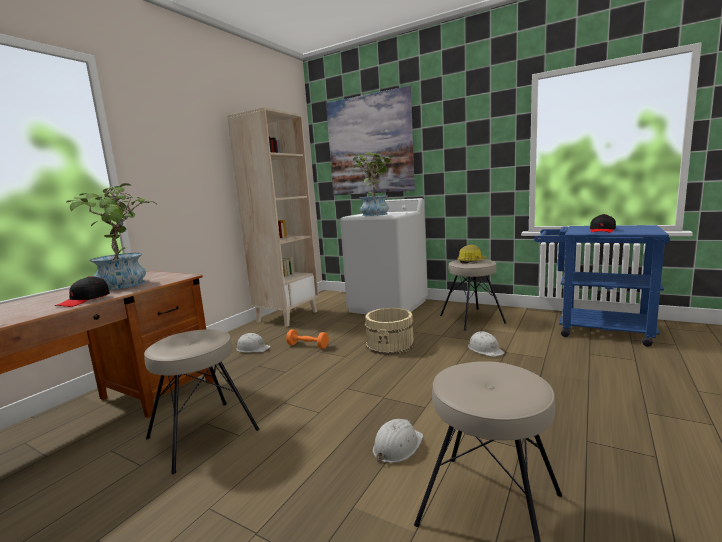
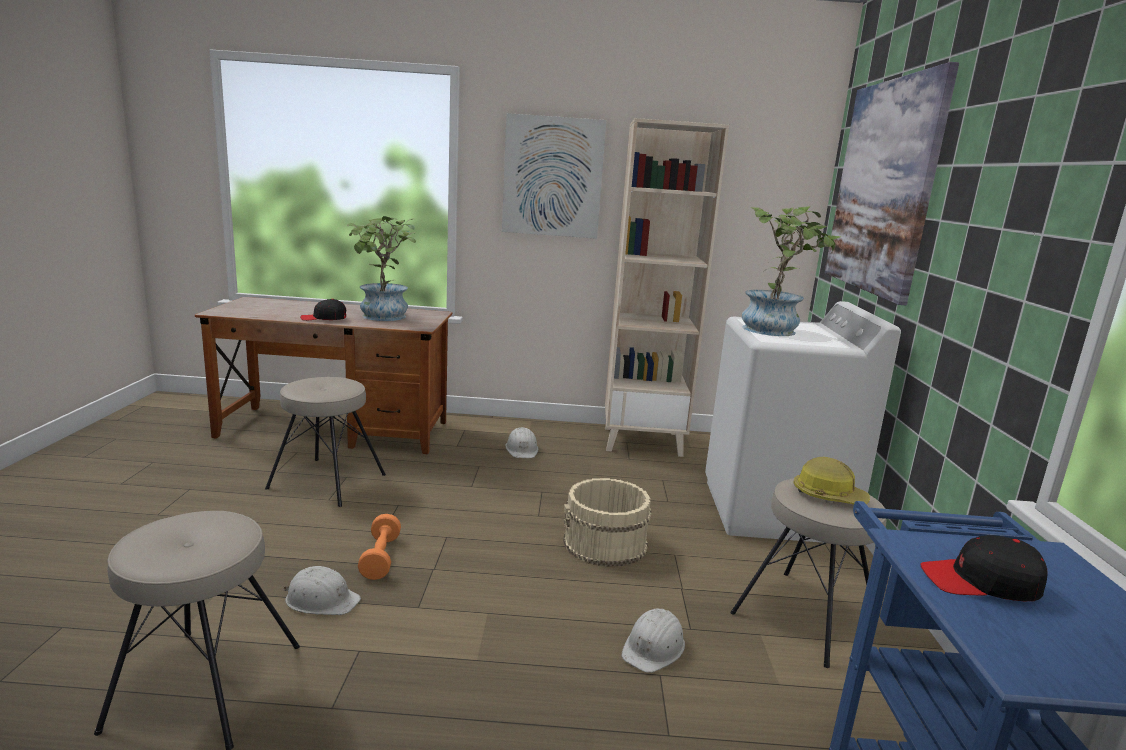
camera: 60 degrees right, 5 degrees up
(186, 153) = (552, 177): none -> picture
(308, 346) = (553, 481): orange dumbbell -> orange dumbbell (380, 558)

